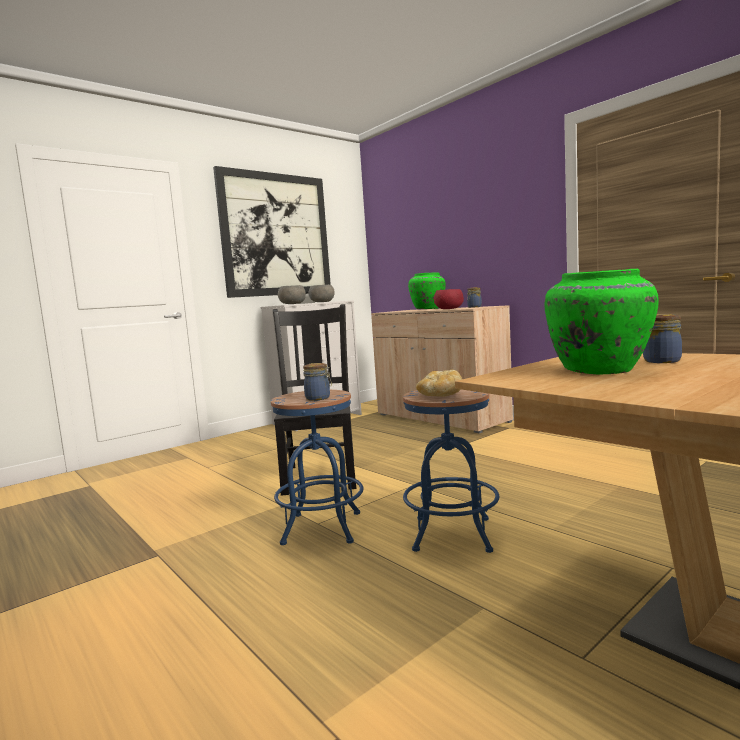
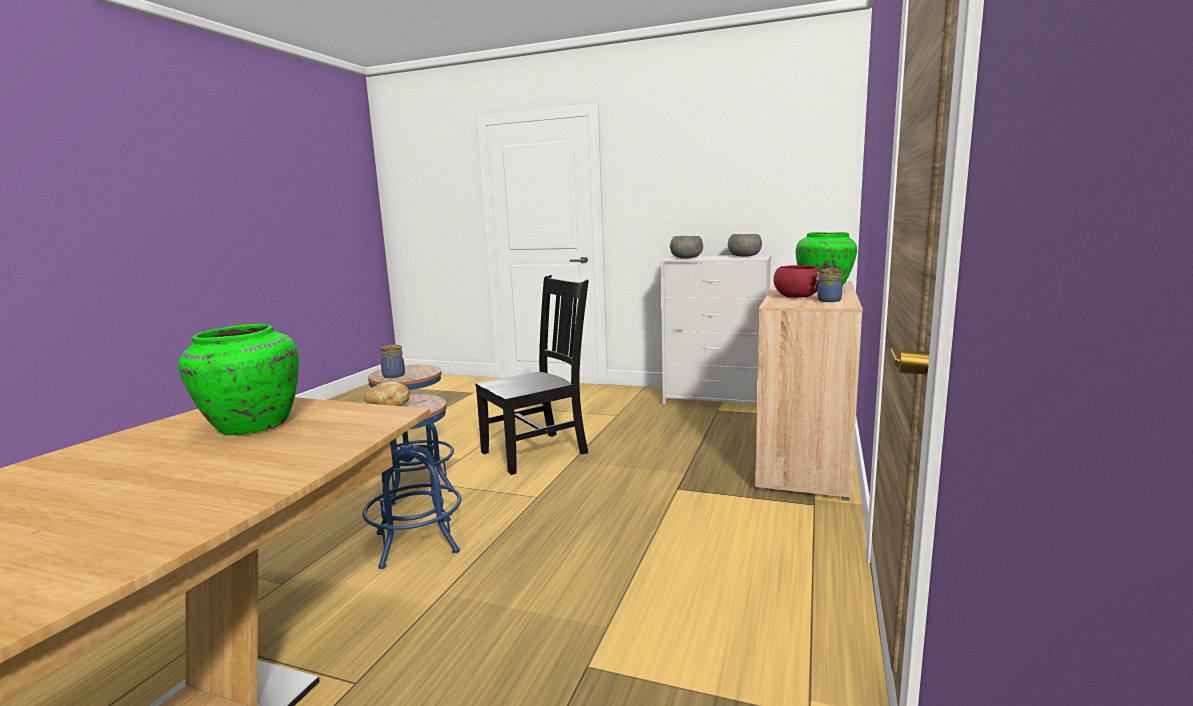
camera: 60 degrees right, 5 degrees up
(276, 235) = (705, 169): picture -> none
(660, 361) = (295, 442): jar -> none

